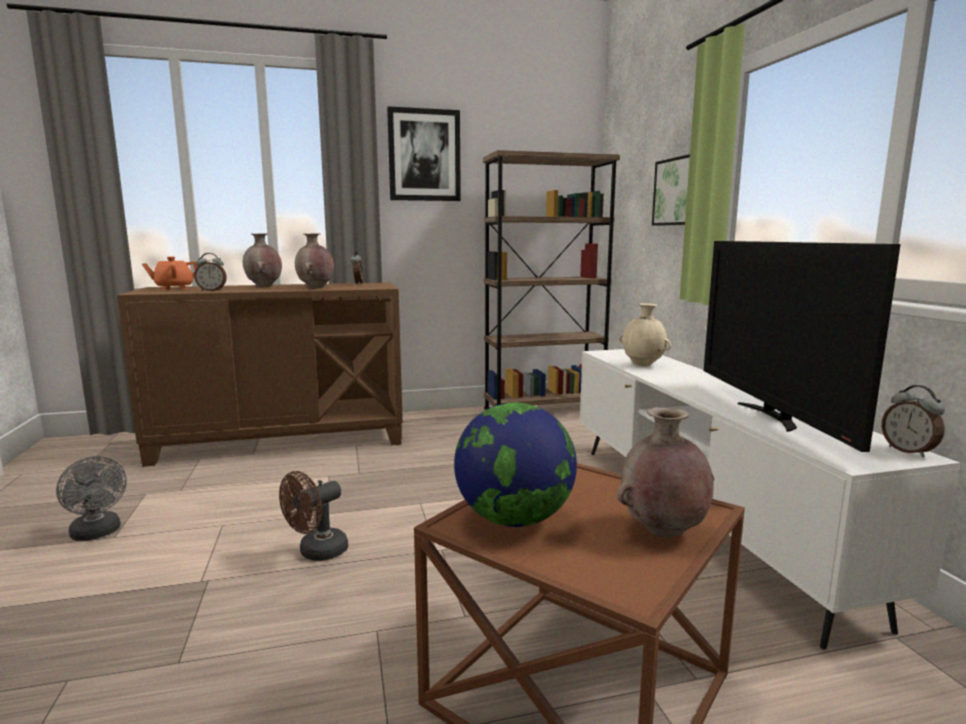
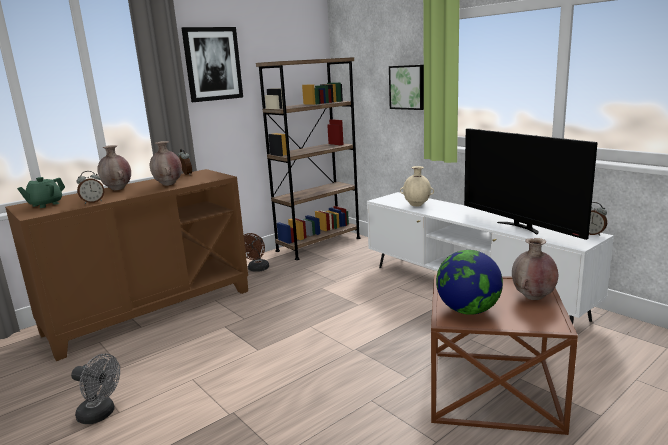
camera: 25 degrees left, 5 degrees up
(174, 288) = (45, 204): orange teapot -> green teapot
(317, 553) = (283, 374): brown fan -> brown fan (257, 269)

